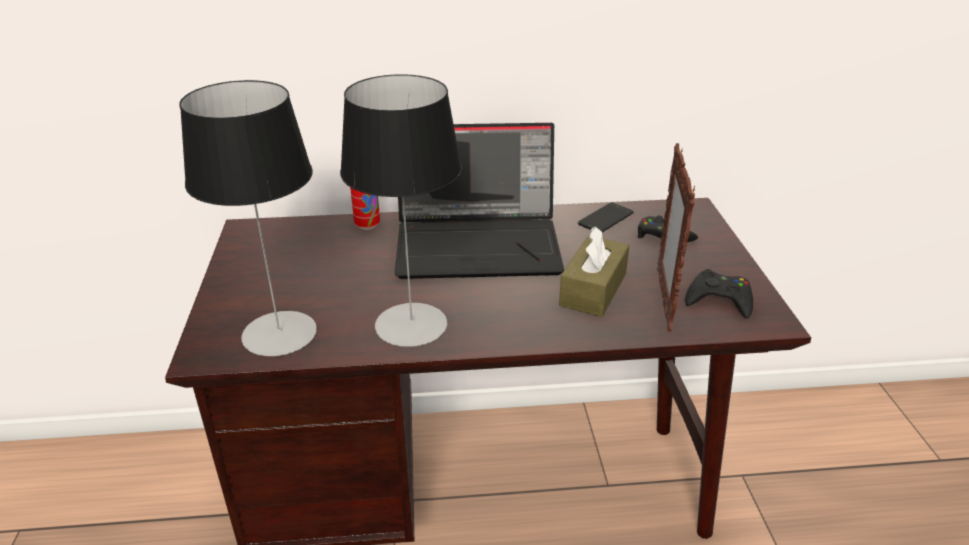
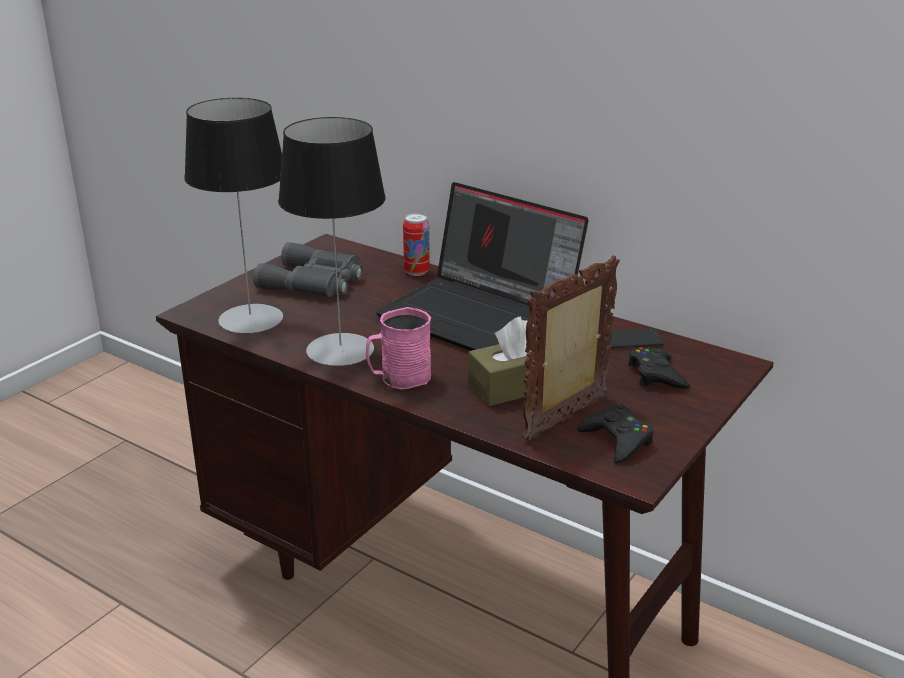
camera: 40 degrees right, 5 degrees down
(288, 270) = (314, 282): none -> grey binoculars
(500, 327) = (399, 378): none -> pink mug

